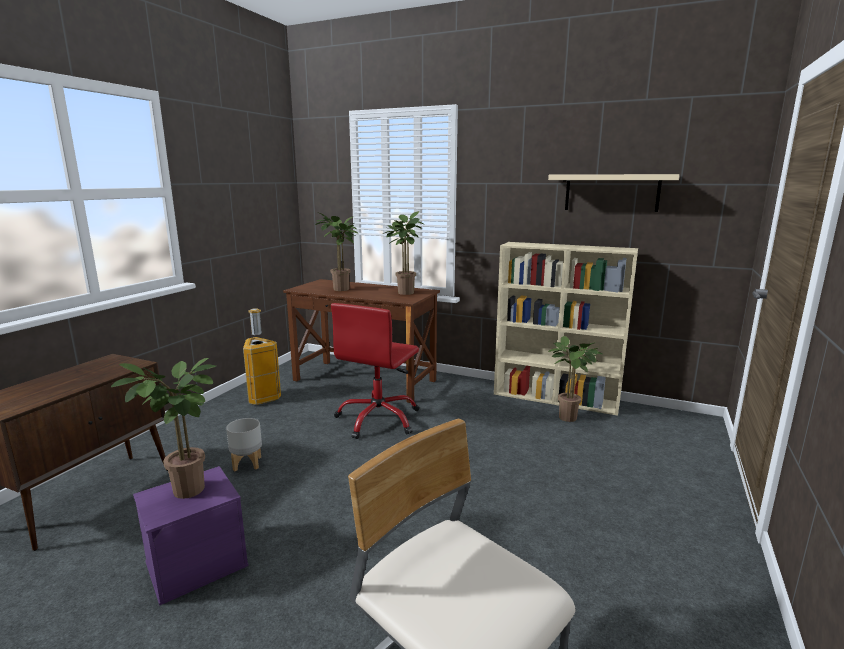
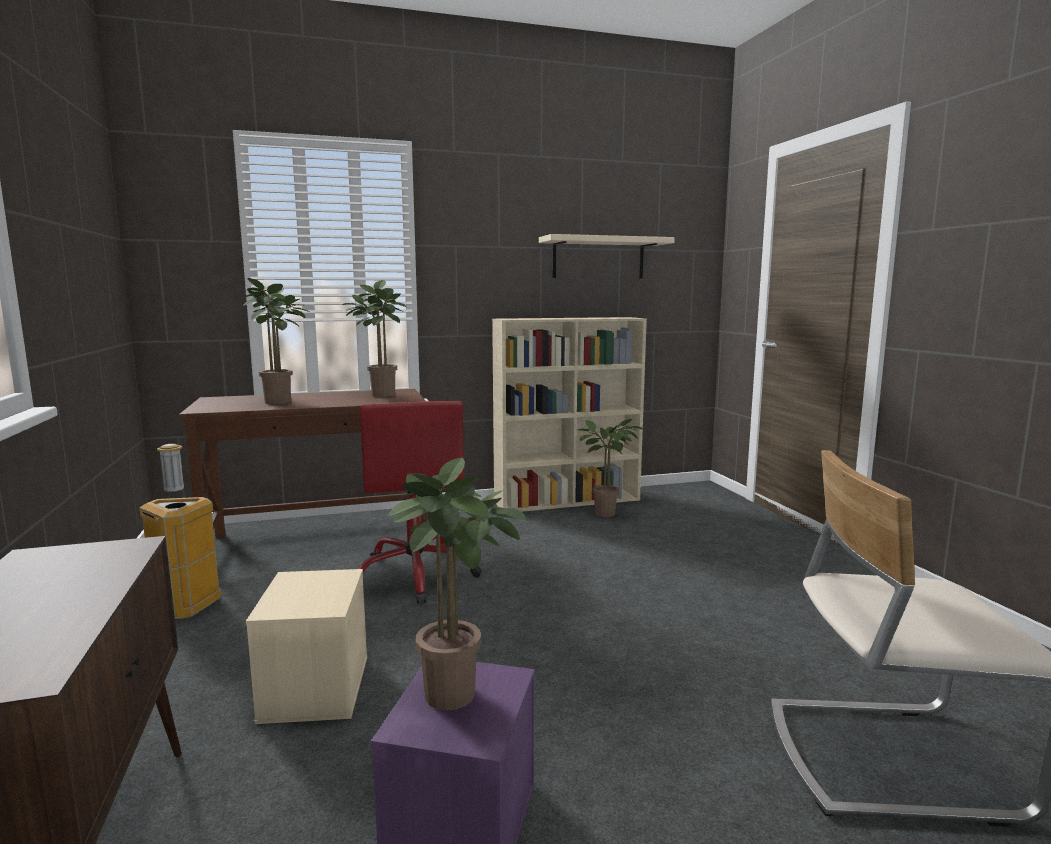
camera: 40 degrees left, 5 degrees down
(247, 463) = (314, 687): grey planter -> beige storage box

